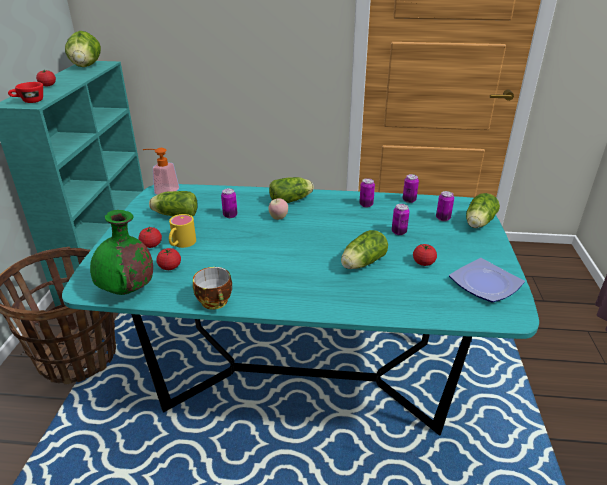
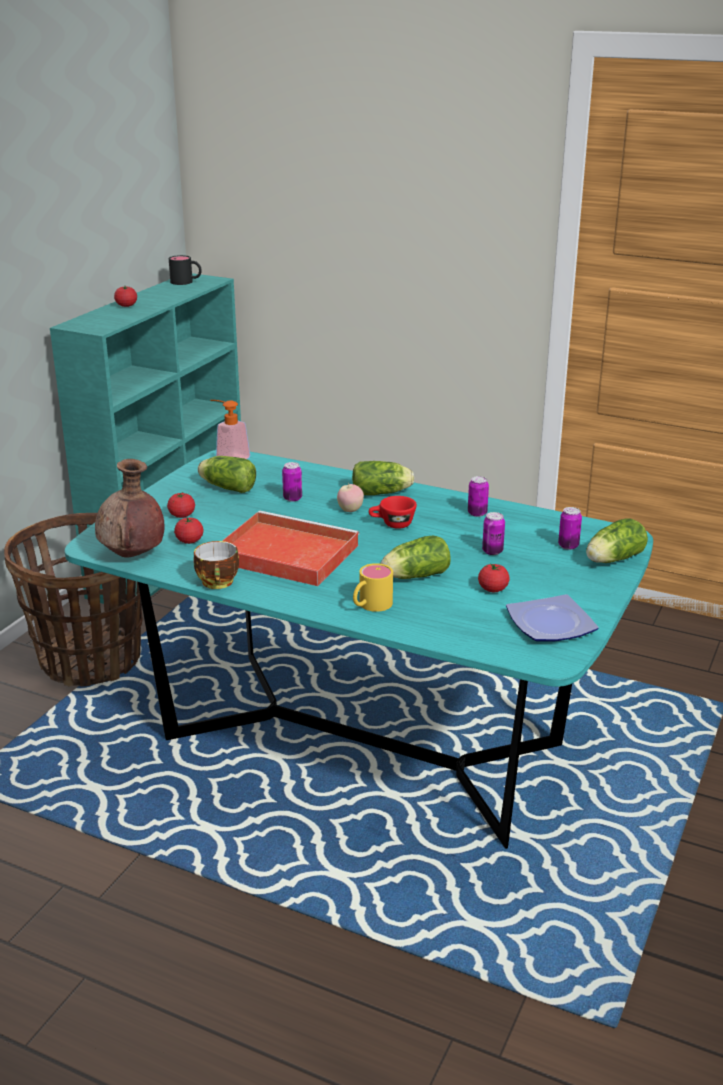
camera: 20 degrees right, 5 degrees down
(29, 101) = (95, 325): red cup -> red cup (392, 524)
(86, 66) = (186, 282): lettuce -> black mug
(128, 291) = (133, 555): green vase -> brown vase
(181, 244) = (215, 519): yellow mug -> yellow mug (370, 606)
(252, 263) = (284, 553): none -> red tray
(409, 200) = (542, 517): can -> none

